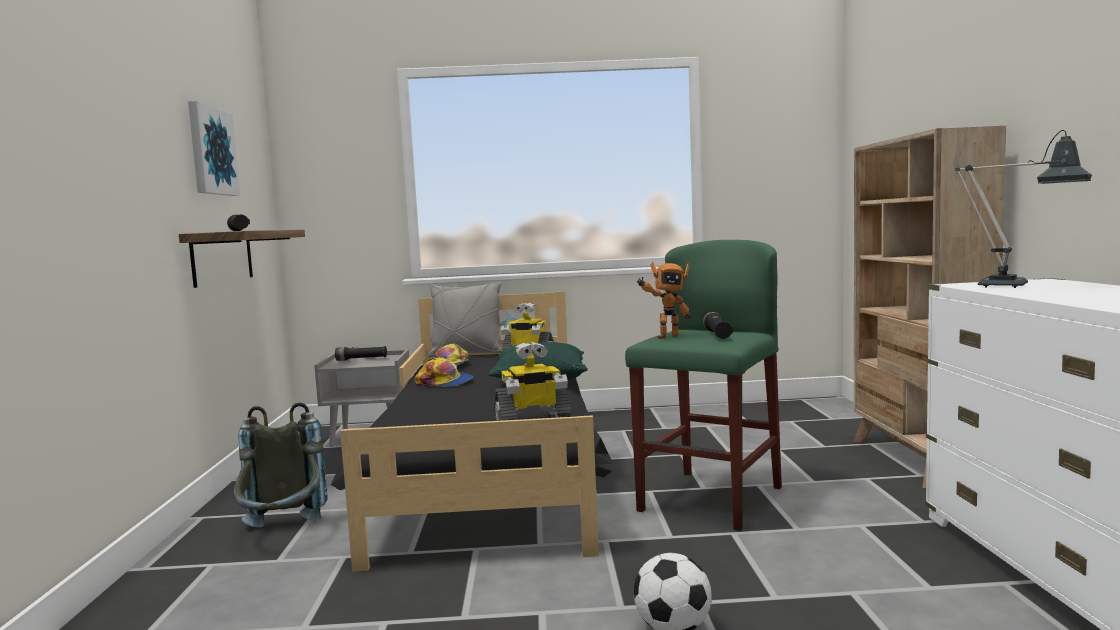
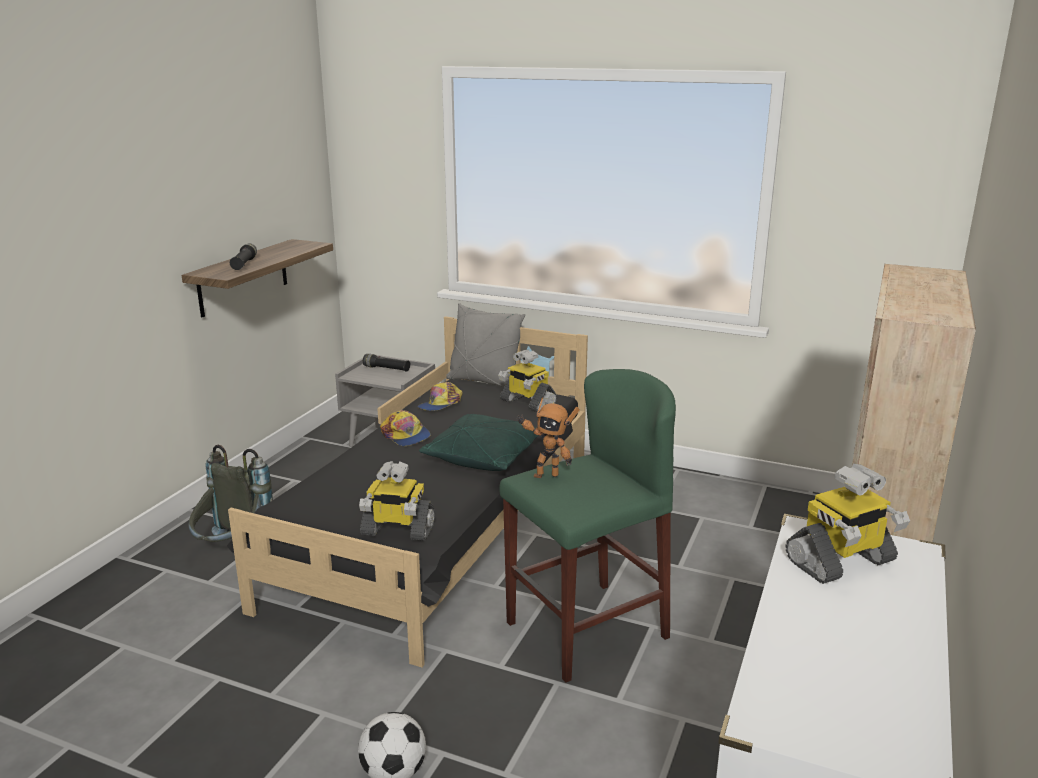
camera: 25 degrees right, 15 degrees up
(211, 151) = (231, 180): picture -> none
(717, 335) = (592, 488): black flashlight -> none
(1016, 286) = (840, 562): table lamp -> toy robot

